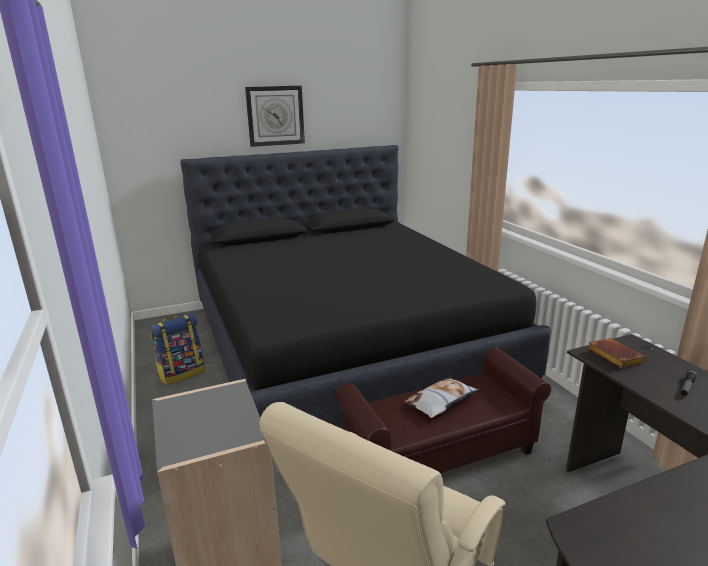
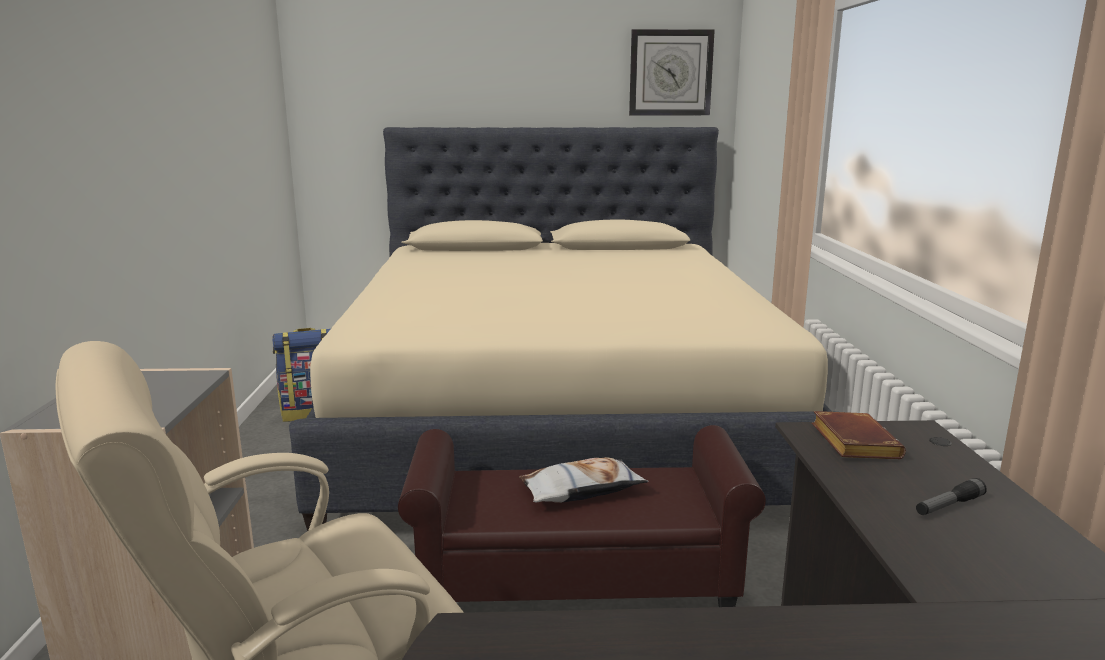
camera: 20 degrees right, 5 degrees down
(275, 116) = (525, 74): wall clock -> wall clock (670, 73)
(345, 342) = (558, 412): black bed -> beige bed

